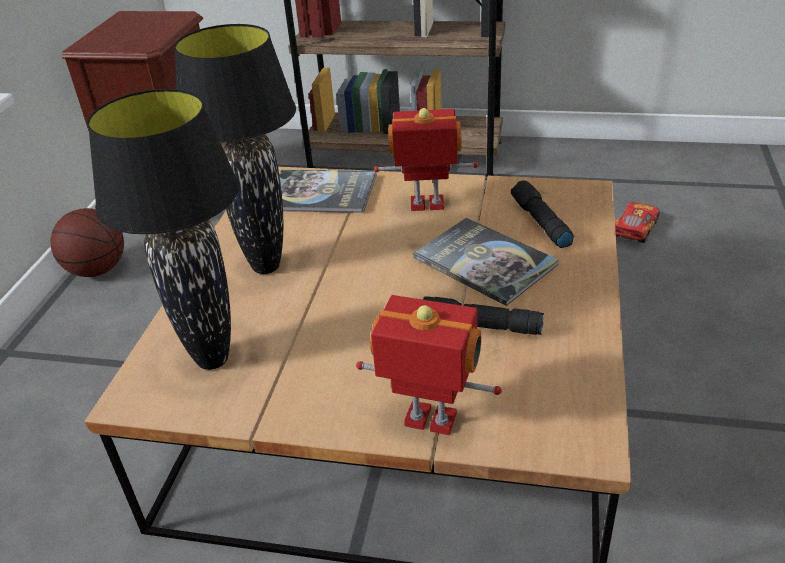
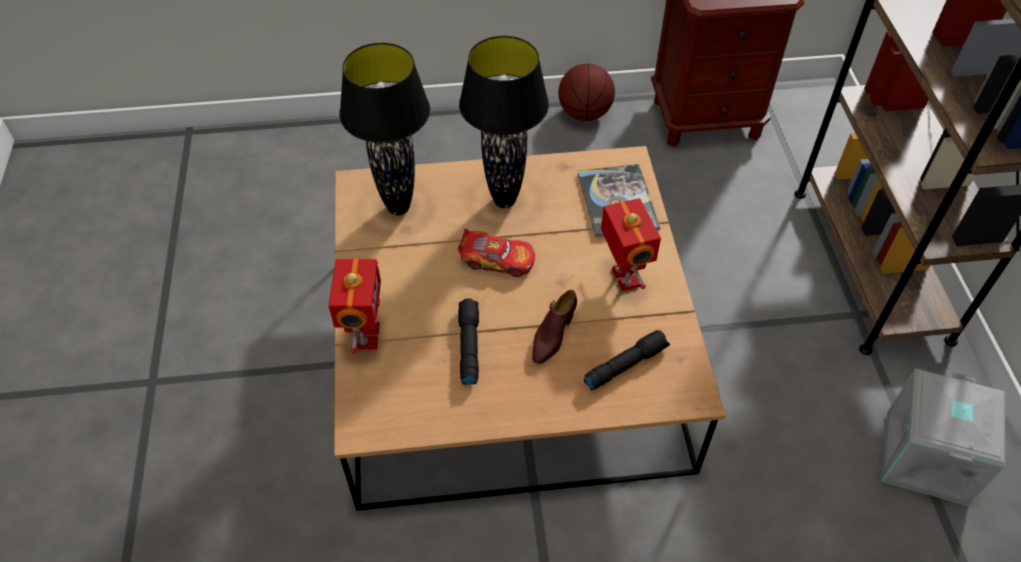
camera: 70 degrees right, 15 degrees up
(484, 261) = (552, 334): book -> brown shoe
(596, 176) = (924, 455): none -> grey storage box
(635, 229) = (827, 505): toy car -> toy car (497, 260)

